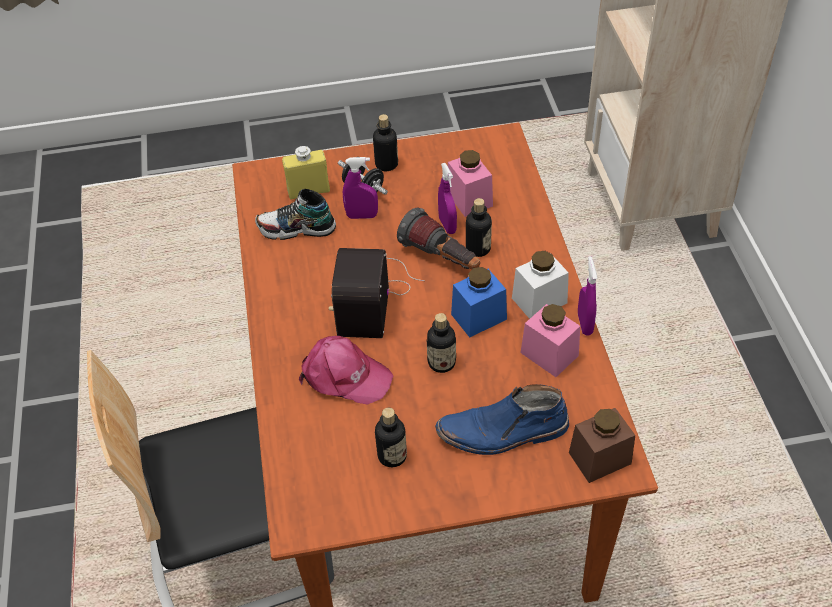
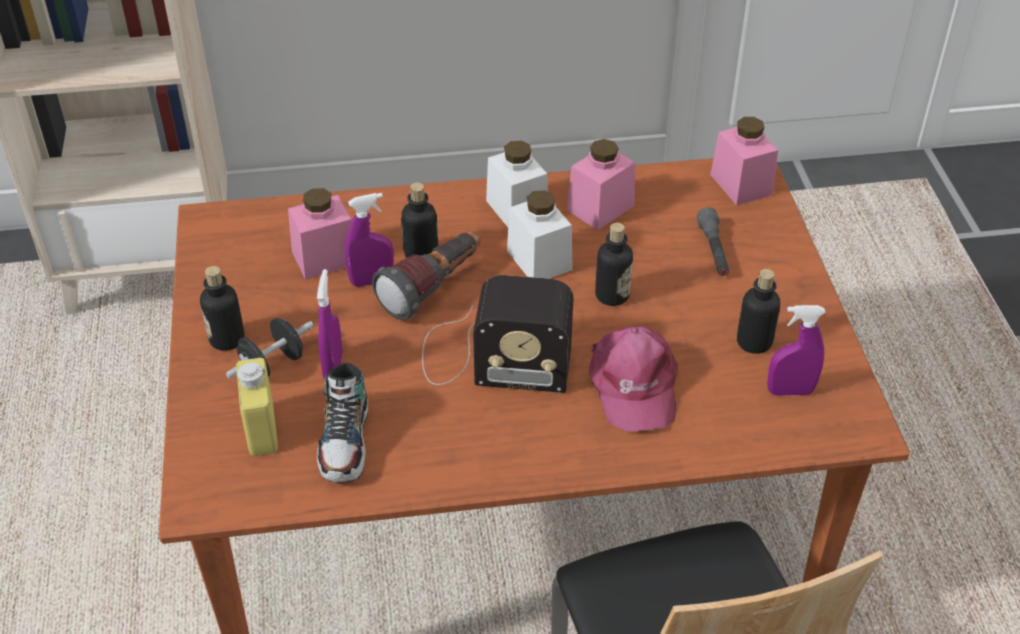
camera: 90 degrees left, 5 degrees down
(344, 376) = (633, 385): pink cap -> pink cap turned 150 degrees clockwise
(479, 317) = (539, 260): blue jar -> white jar
(502, 432) = (713, 251): blue boot -> grey flashlight
(584, 324) = (556, 178): purple spray bottle -> purple spray bottle (790, 391)
(599, 458) = (741, 184): brown jar -> pink jar

